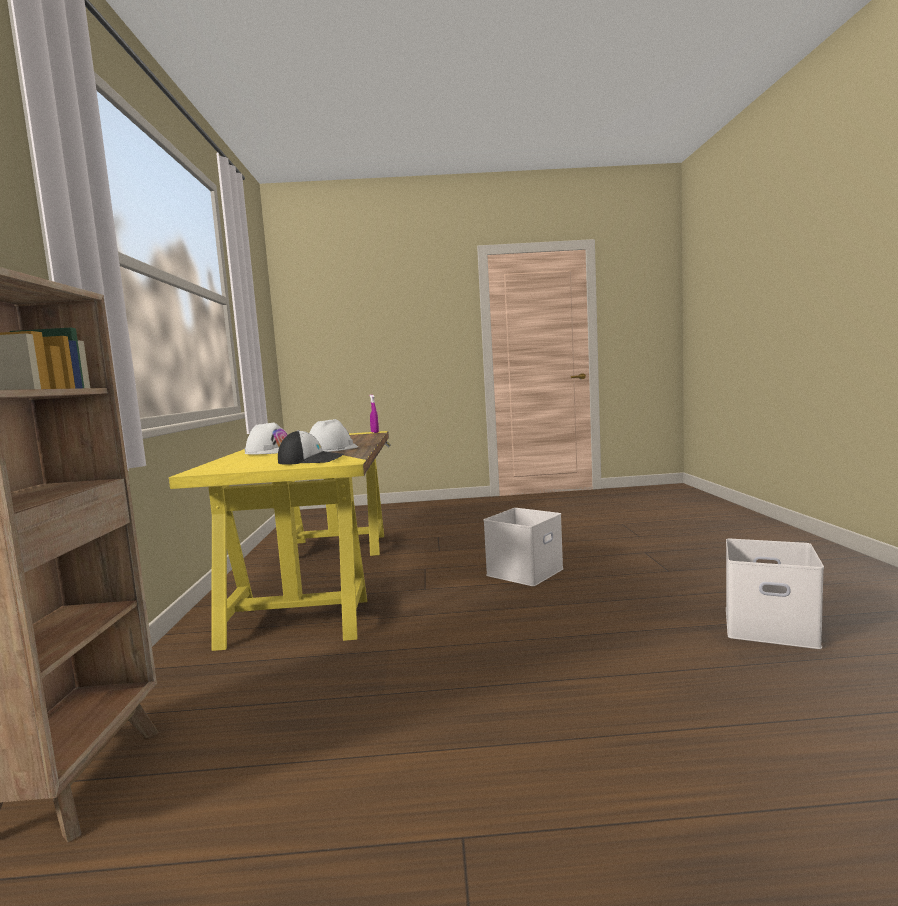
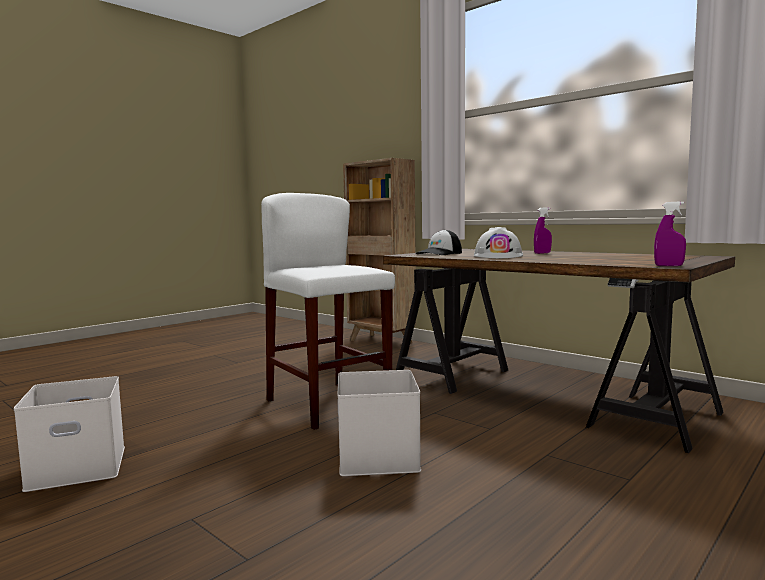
camera: 135 degrees right, 0 degrees up
(271, 451) = (542, 253): white hard hat -> purple spray bottle
(318, 579) = (541, 394): yellow desk -> brown desk
(485, 626) = (328, 404): none -> white stool

